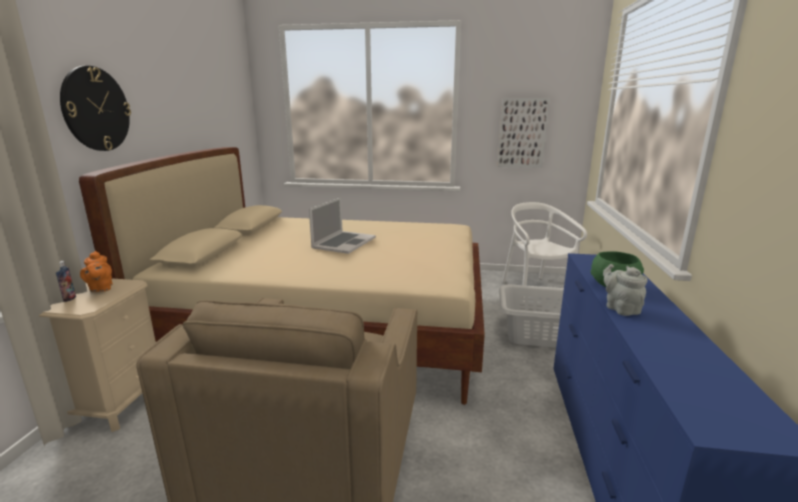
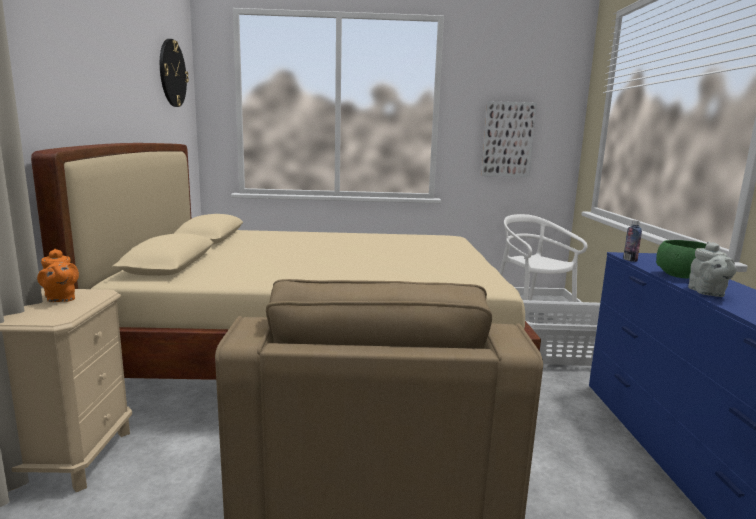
camera: 10 degrees left, 5 degrees down
(69, 298) = (24, 310): bottle -> bottle (630, 260)
(96, 109) = (51, 72): wall clock -> wall clock (172, 73)
(344, 242) = (340, 251): laptop -> none
(620, 308) = (707, 293): grey teapot -> grey teapot turned 150 degrees counterclockwise

